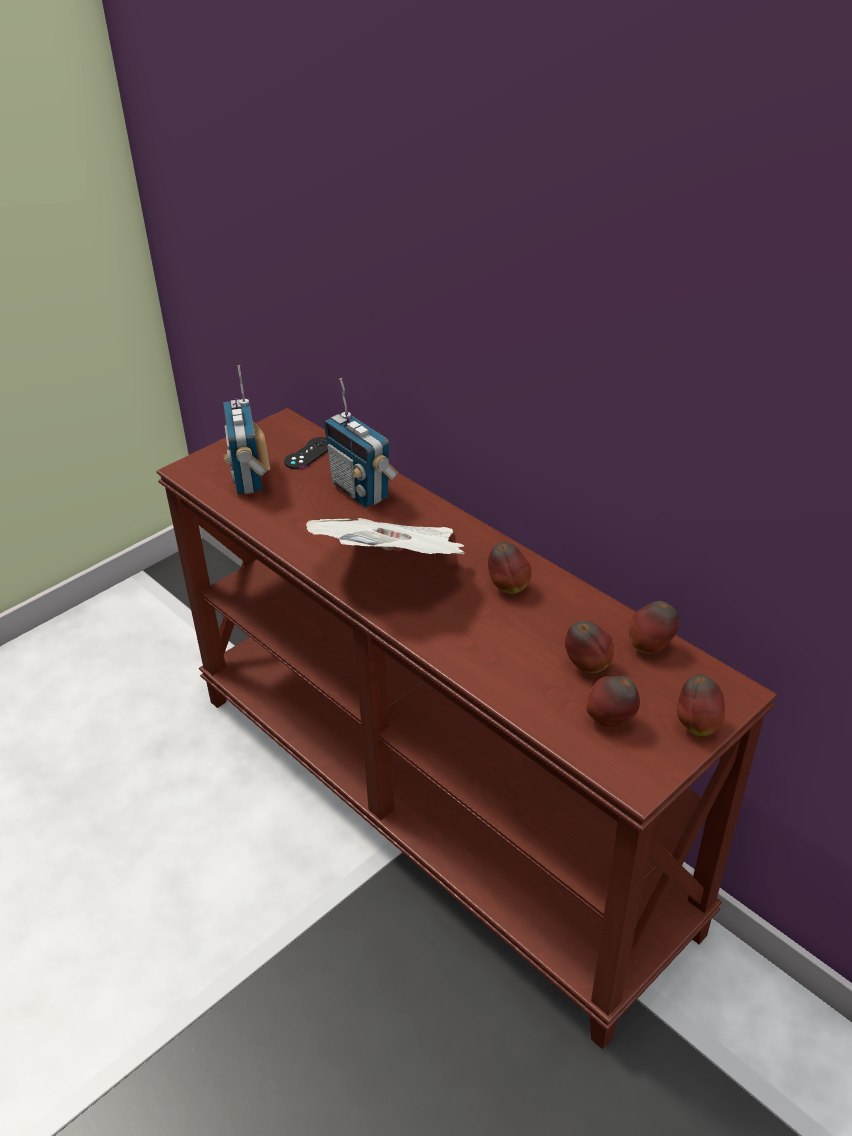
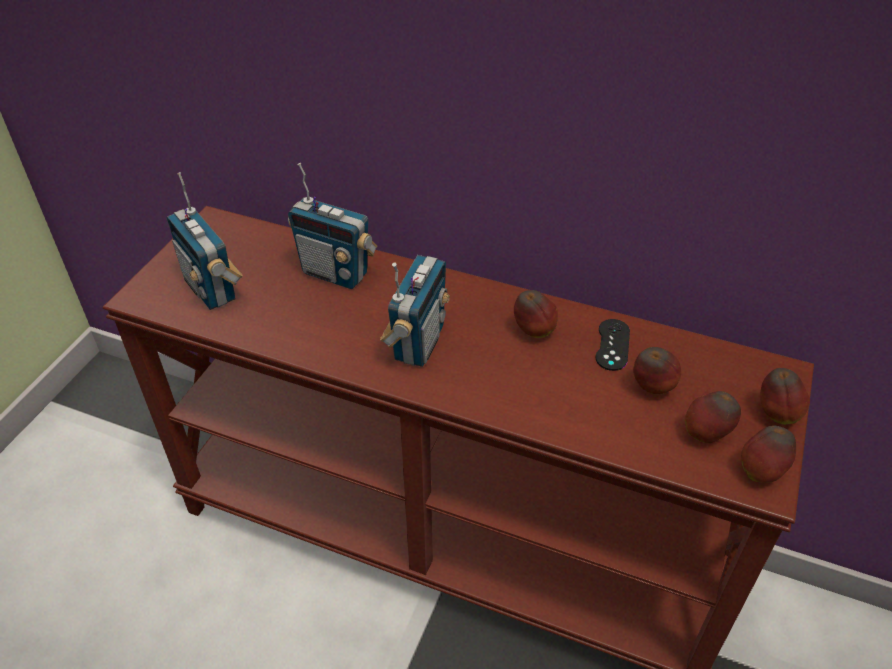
camera: 25 degrees left, 5 degrees up
(309, 453) = (258, 247): black game controller -> black game controller (612, 345)
(395, 568) = (418, 343): newspaper -> radio
(650, 647) = (691, 352): apple -> apple (760, 472)

